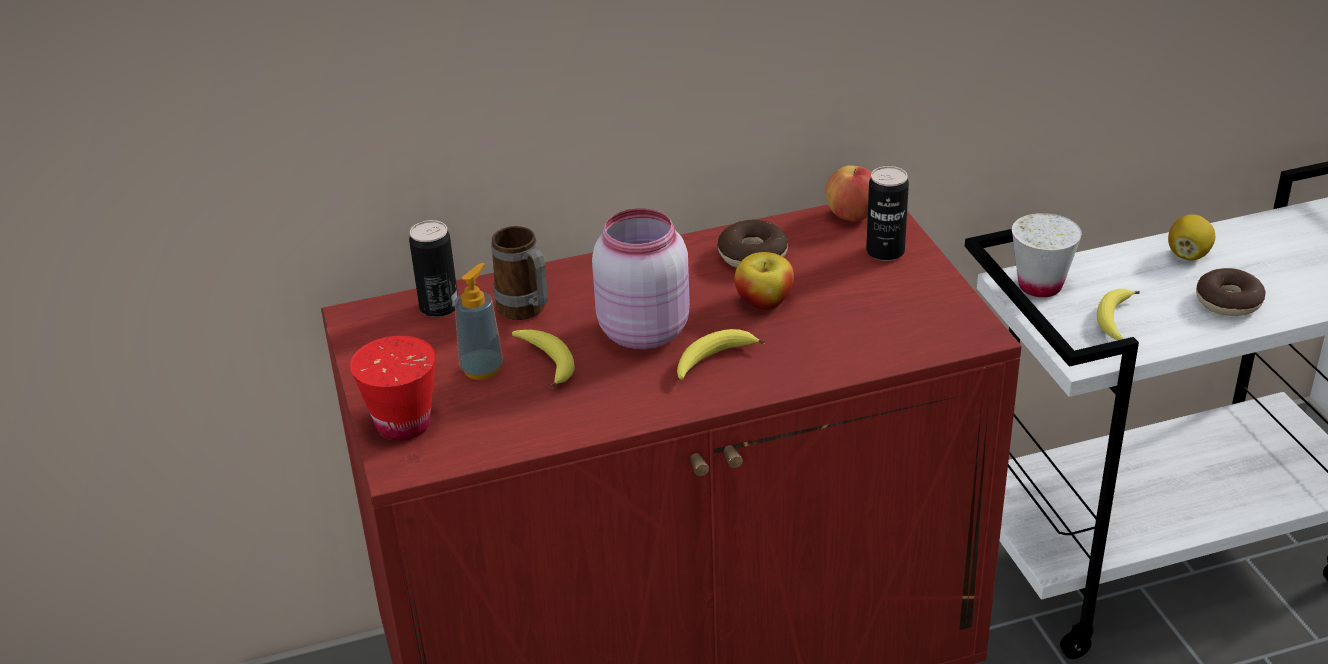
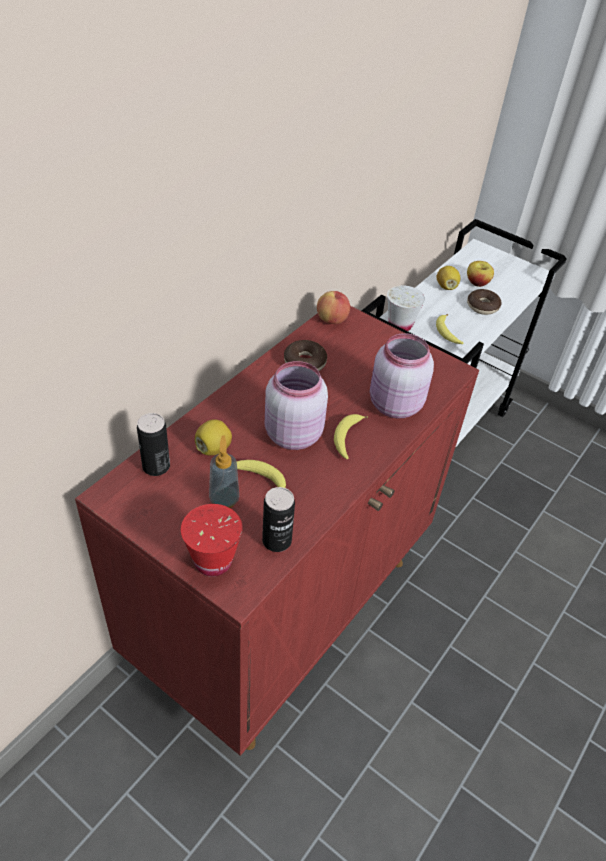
camera: 40 degrees left, 10 degrees up
(526, 312) = (214, 448): mug -> lemon
(764, 301) = (338, 390): apple -> apple (477, 283)
(826, 345) = (393, 405): none -> pink jar
(885, 251) = (368, 336): can -> can (277, 540)

